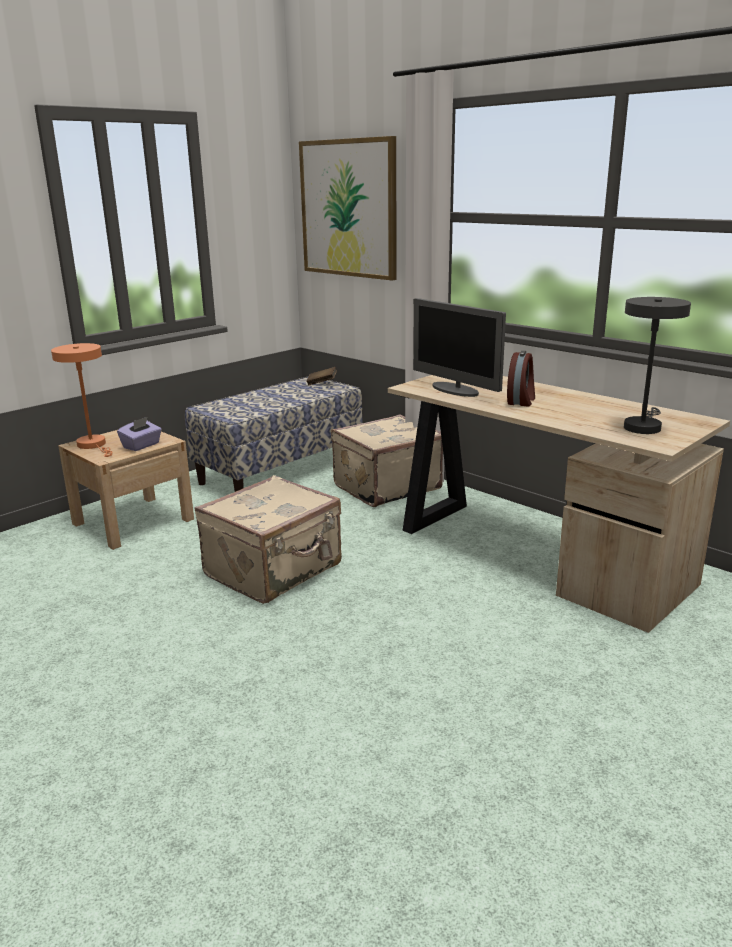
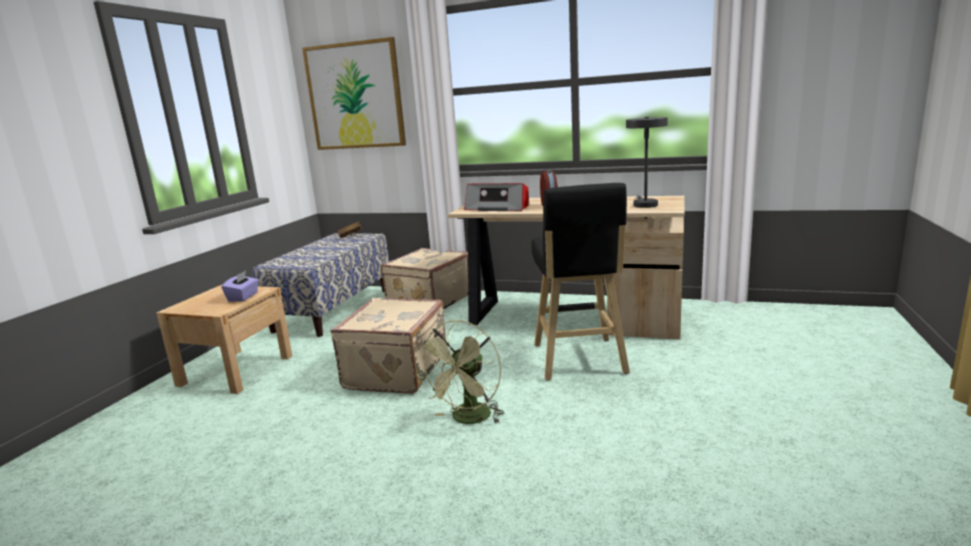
camera: 25 degrees left, 5 degrees down
(94, 445) = (195, 305): orange table lamp -> none
(288, 656) = (468, 419): none -> green fan
(455, 390) = (498, 208): monitor -> radio
(482, 622) = (579, 361): none -> black stool

